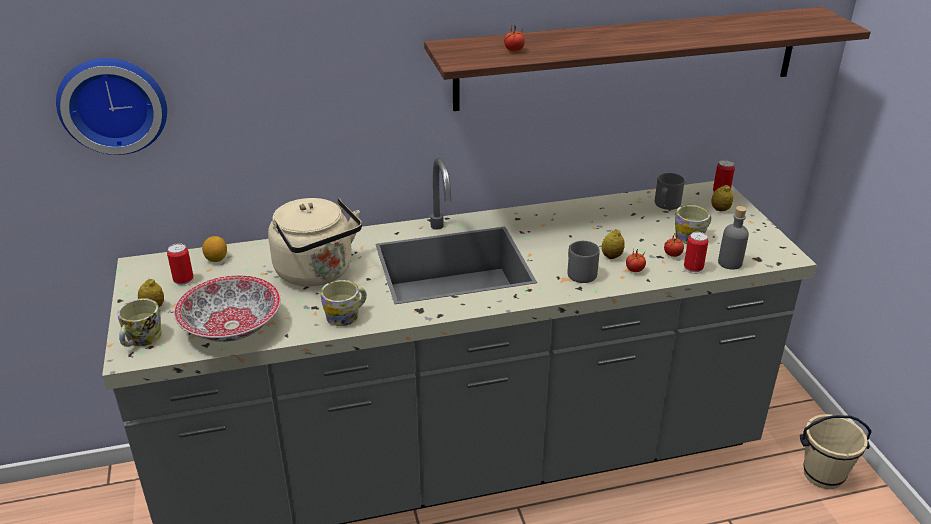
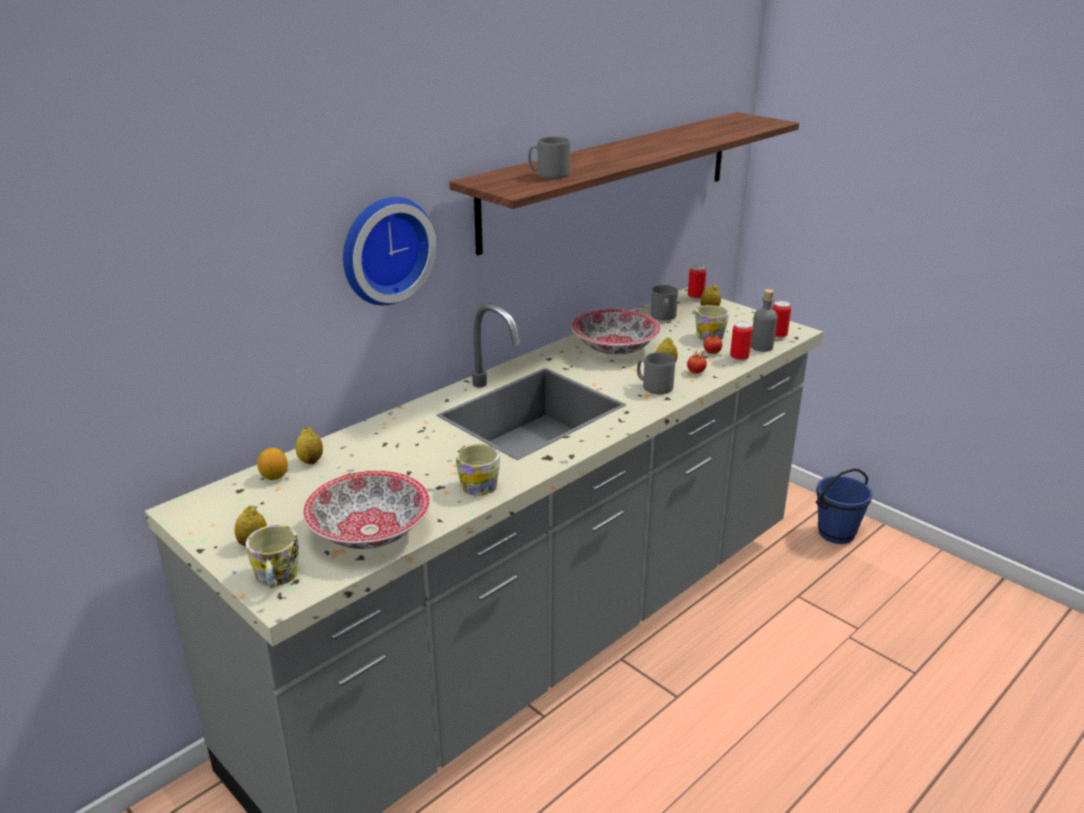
camera: 30 degrees left, 5 degrees down
(113, 104) = (132, 305): wall clock -> wall clock (384, 249)
(183, 280) = (259, 507): can -> can (778, 336)
(251, 254) = (311, 461): none -> lemon
(317, 273) = (406, 456): beige kettle -> none
(513, 50) = (548, 175): tomato -> grey mug
(585, 224) = (614, 348): none -> bowl
(823, 474) = (835, 533): beige bucket -> blue bucket

